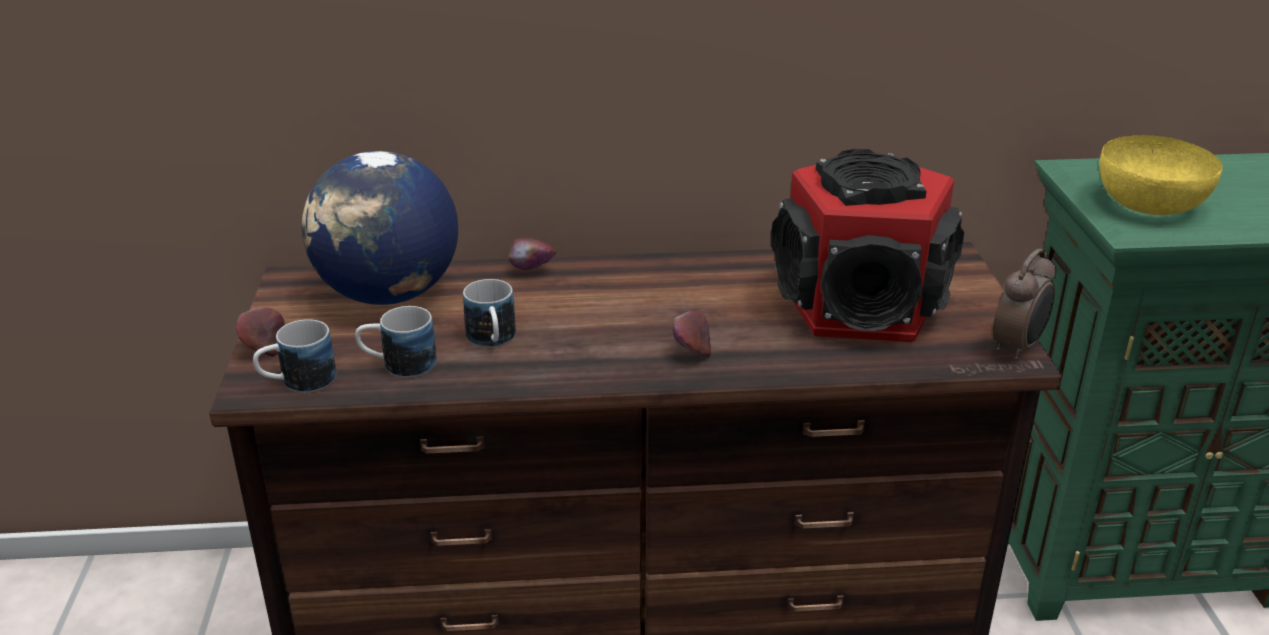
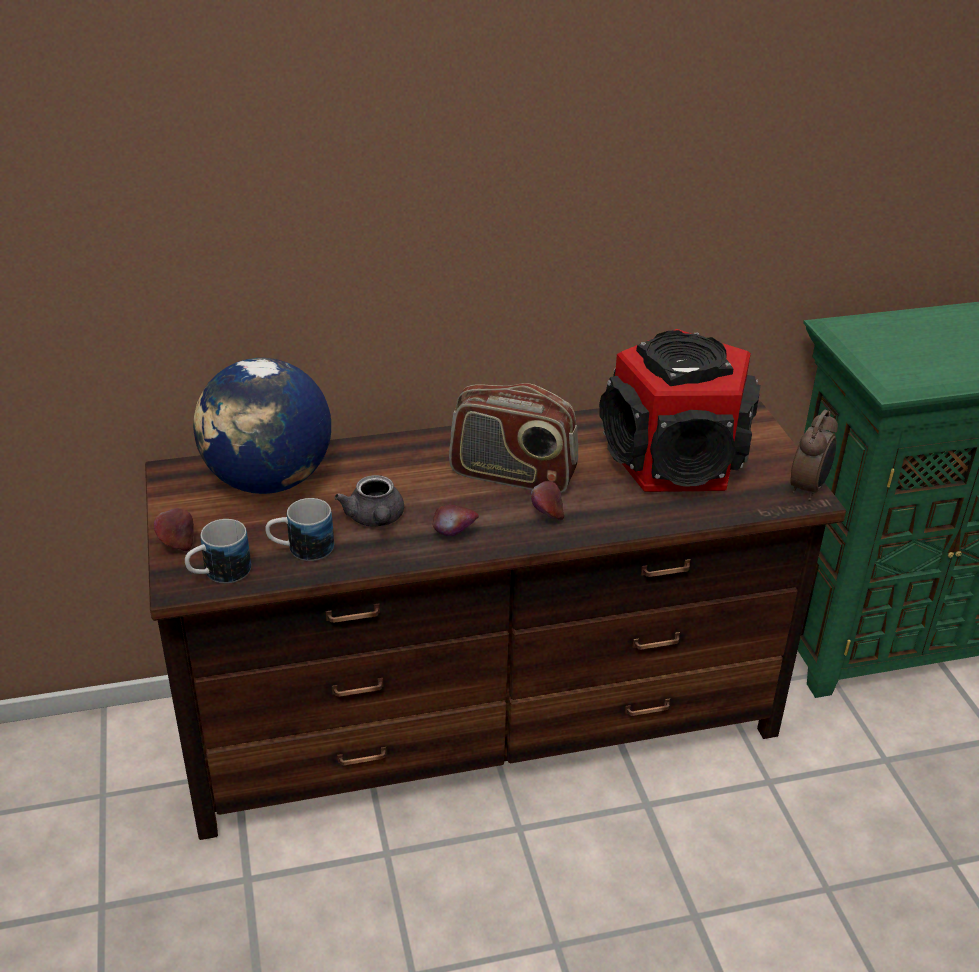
camera: 10 degrees left, 5 degrees up
(492, 341) = (375, 519): mug -> grey teapot
(532, 272) = (388, 448): apple -> apple (454, 535)
(663, 308) = (512, 475): none -> radio
(1151, 204) = (904, 360): yellow bowl -> none

